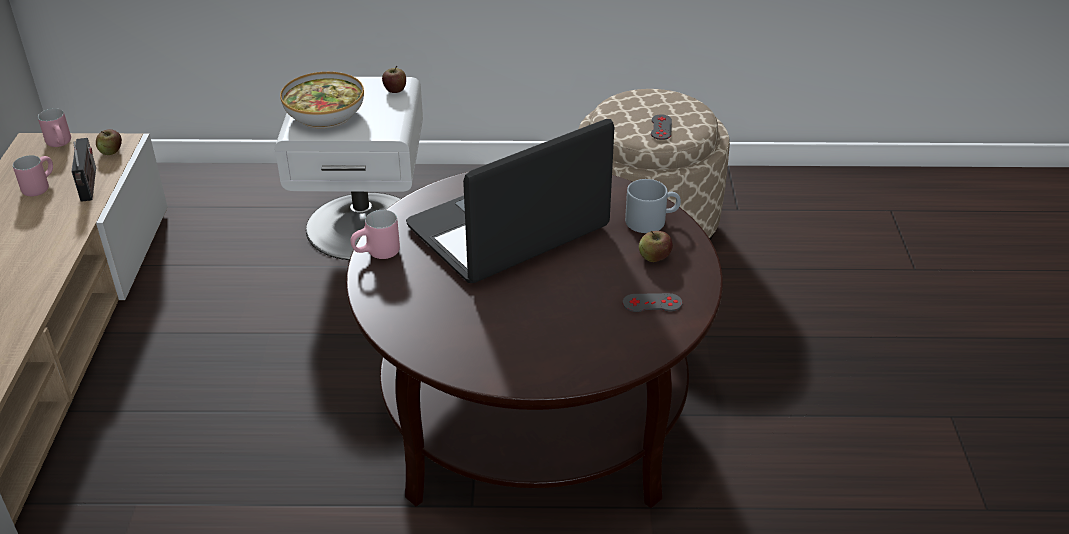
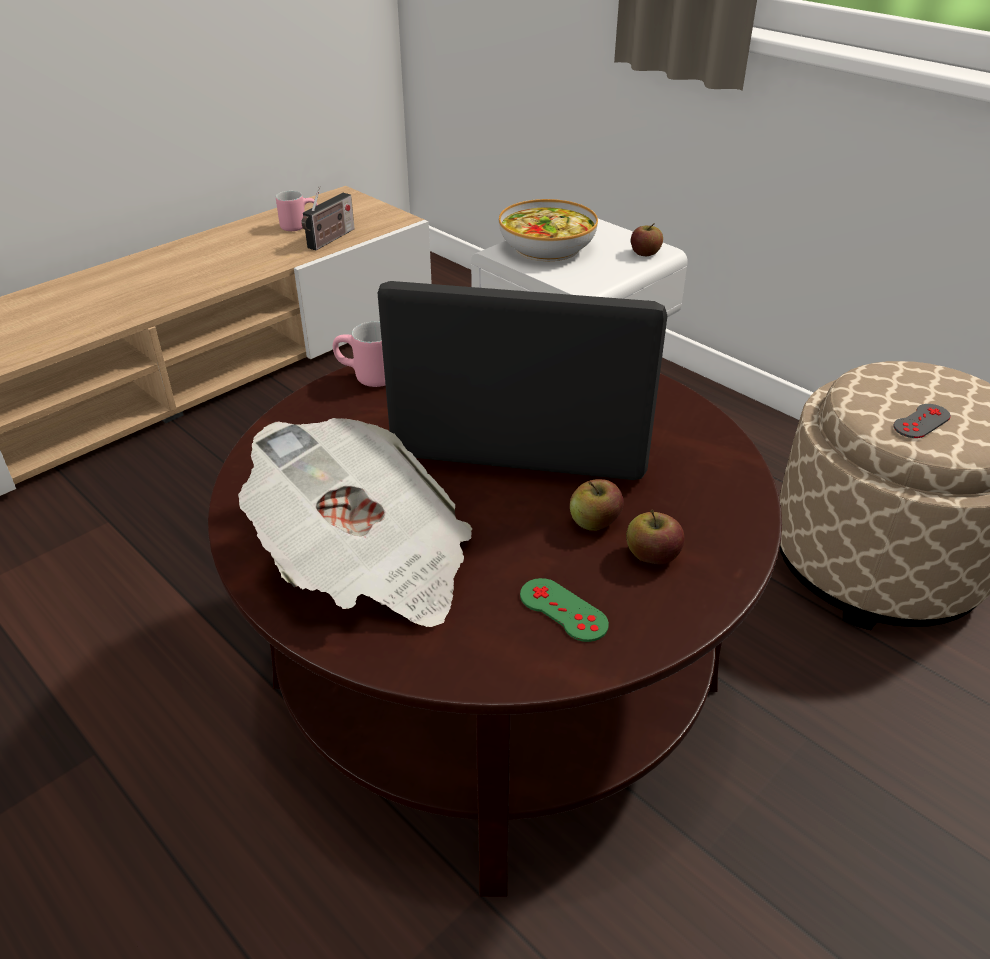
camera: 45 degrees right, 0 degrees up
(62, 144) = (359, 204): pink mug -> none
(111, 151) = (382, 222): apple -> apple (594, 522)
(540, 340) = (369, 563): none -> newspaper
(651, 220) = (716, 509): grey mug -> none
(652, 303) = (563, 610): grey game controller -> green game controller

